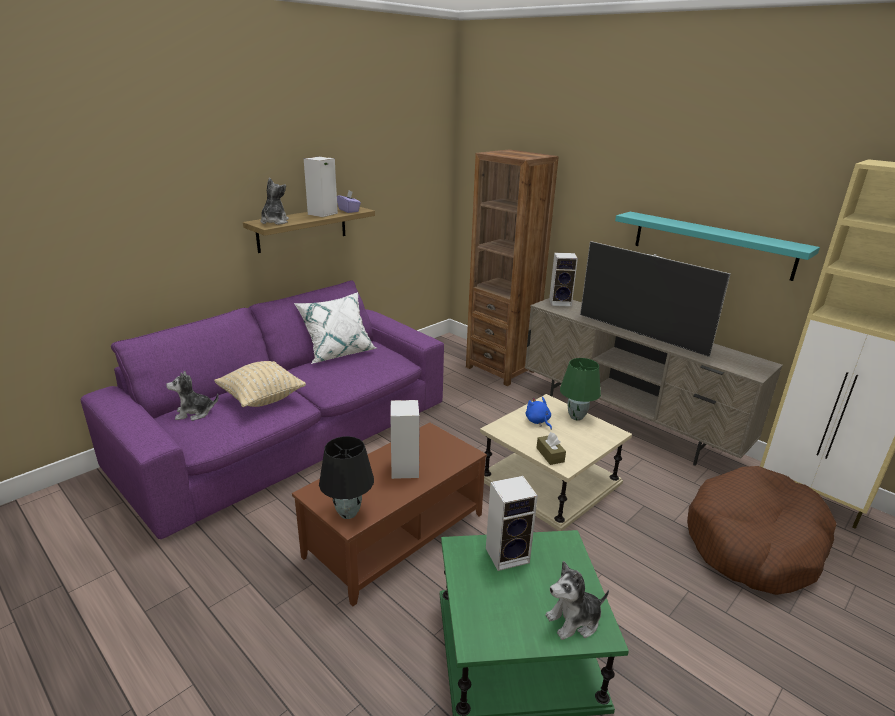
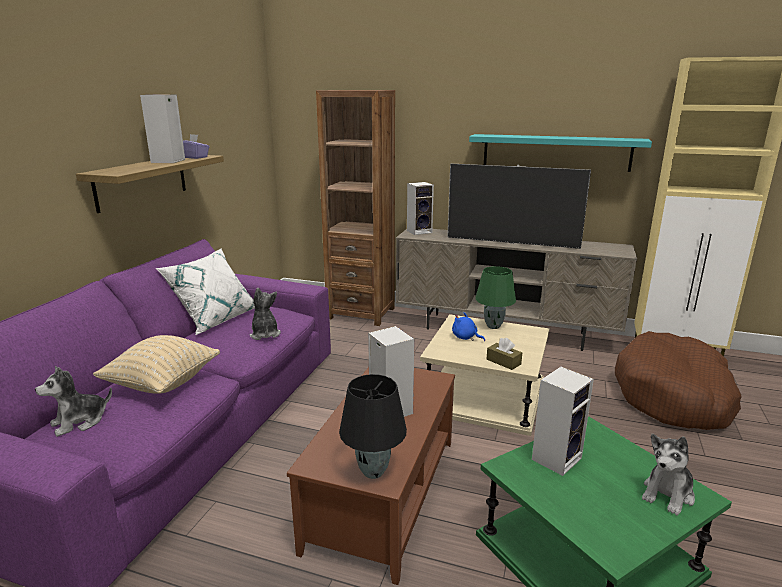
camera: 25 degrees left, 5 degrees down
(274, 222) = (119, 170): plush toy -> plush toy (264, 334)

